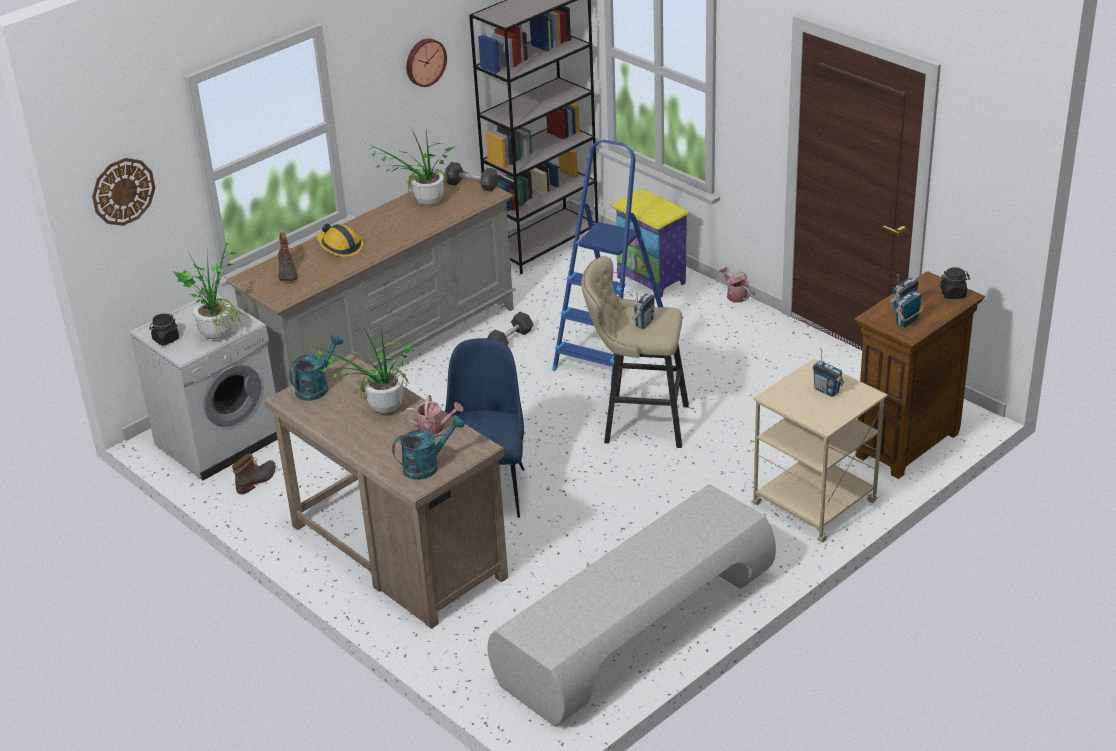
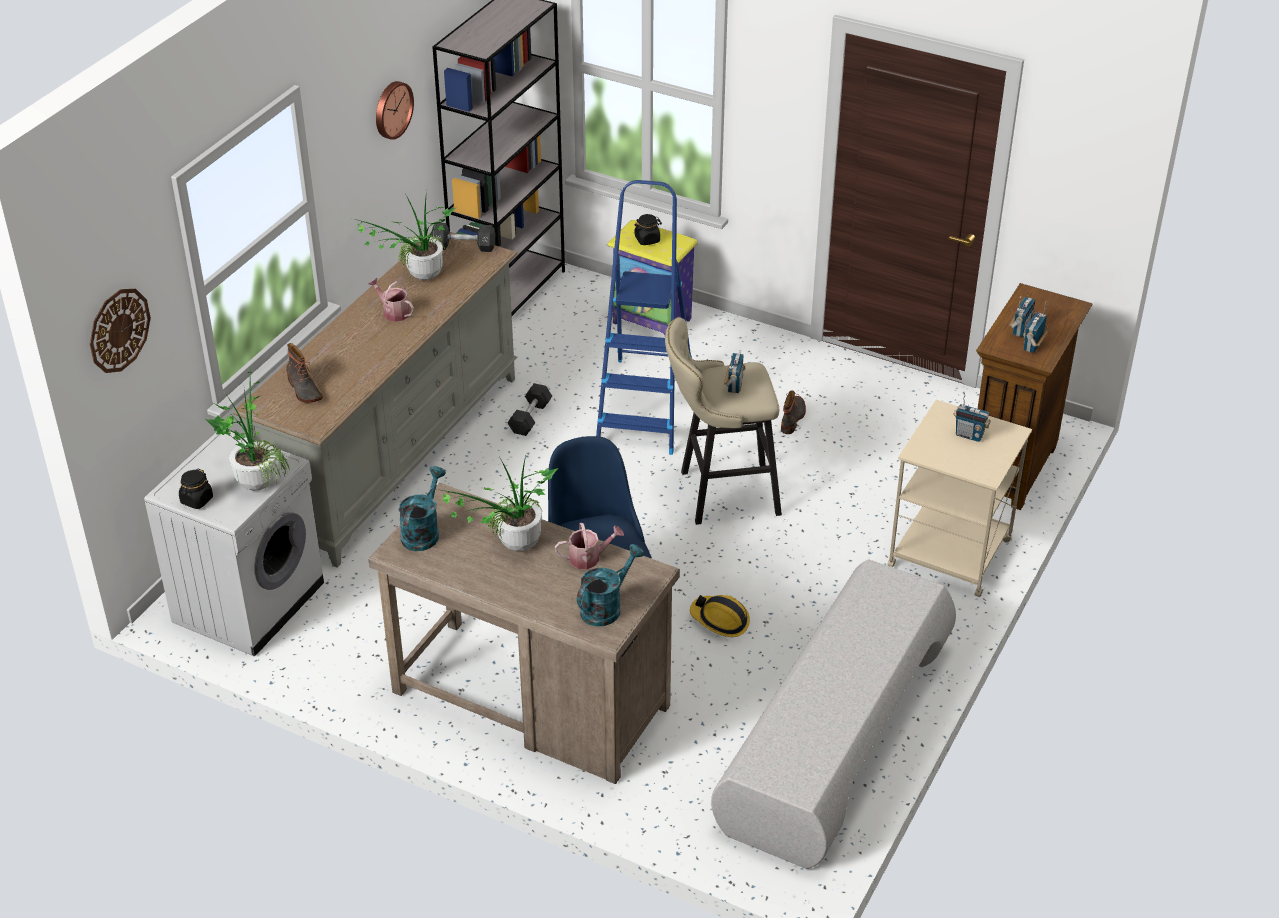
camera: 20 degrees left, 5 degrees up
(257, 480) = (320, 643): boot -> boot (793, 418)
(340, 246) = (350, 347): hard hat -> hard hat (720, 620)
(734, 295) = (751, 325): watering can -> watering can (393, 312)
(953, 294) = (1061, 306): black jar -> black jar (647, 240)

